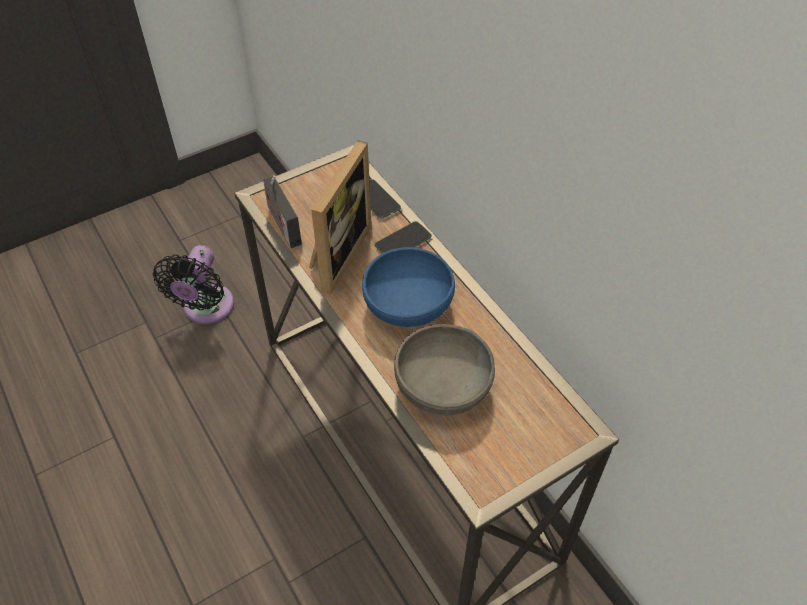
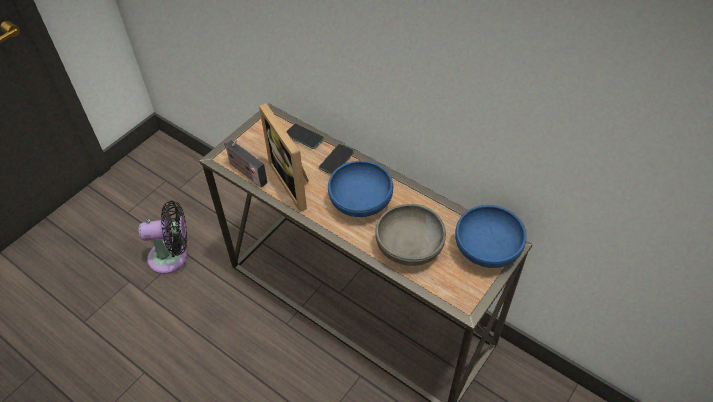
camera: 20 degrees left, 0 degrees up
(206, 309) = (172, 257): black fan -> black fan turned 90 degrees counterclockwise
(336, 254) = (295, 182): picture frame -> picture frame turned 150 degrees clockwise
(550, 423) = (487, 248): none -> blue bowl

